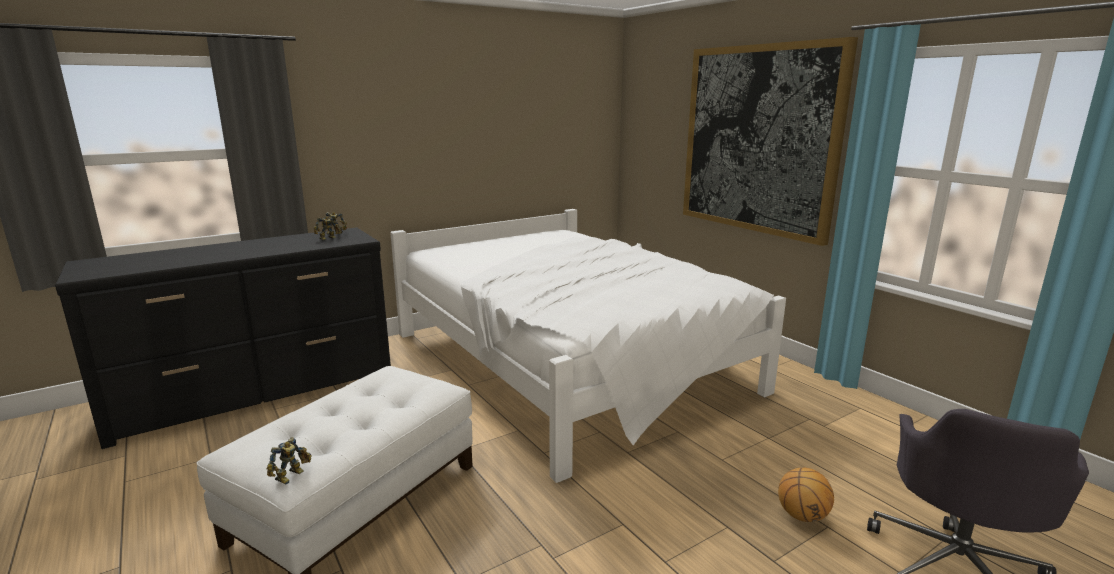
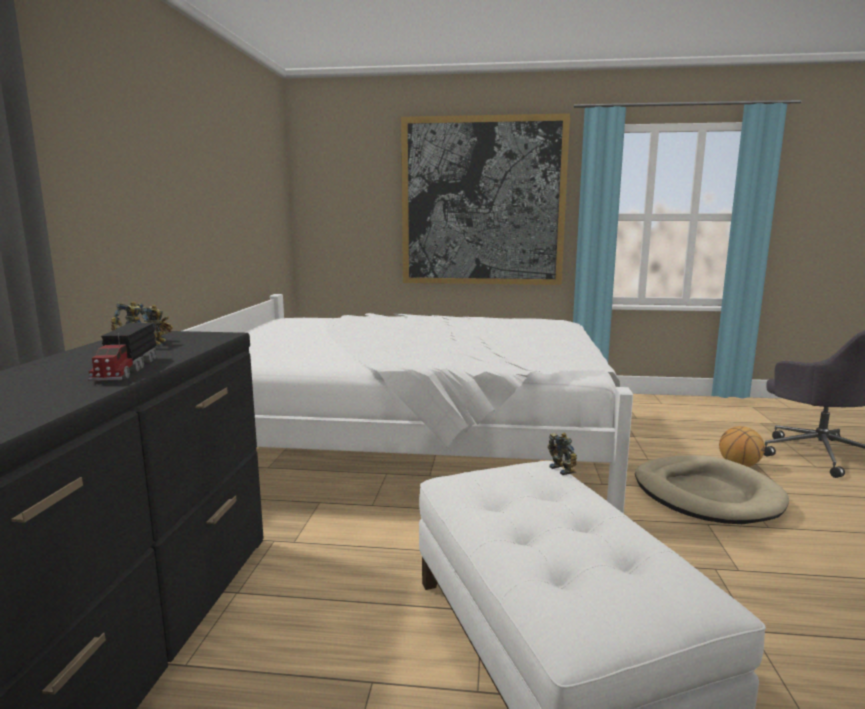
camera: 50 degrees left, 5 degrees down
(269, 250) = (126, 369): none -> toy truck
(292, 476) = (707, 592): toy robot -> toy robot (563, 469)
(687, 510) = (706, 494): none -> beige dog bed

